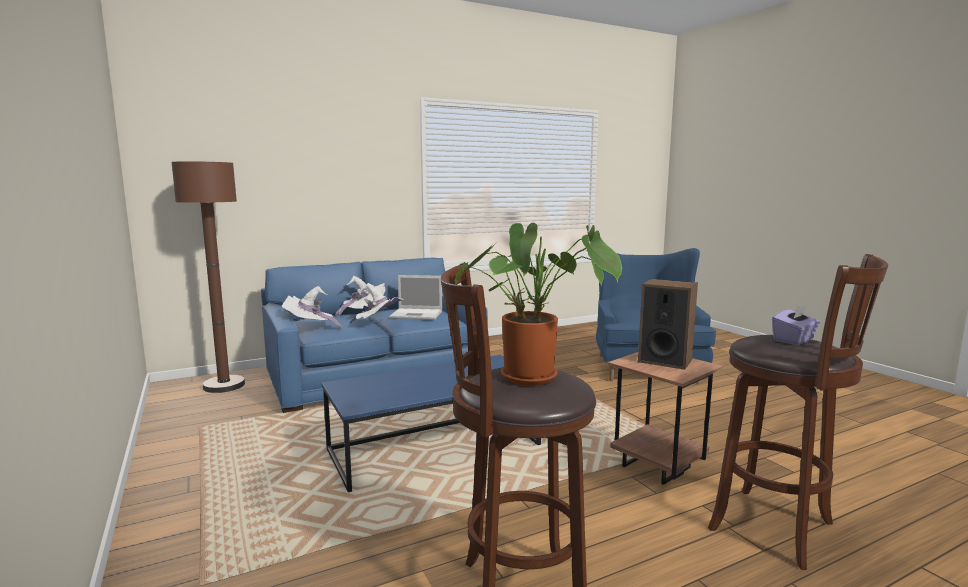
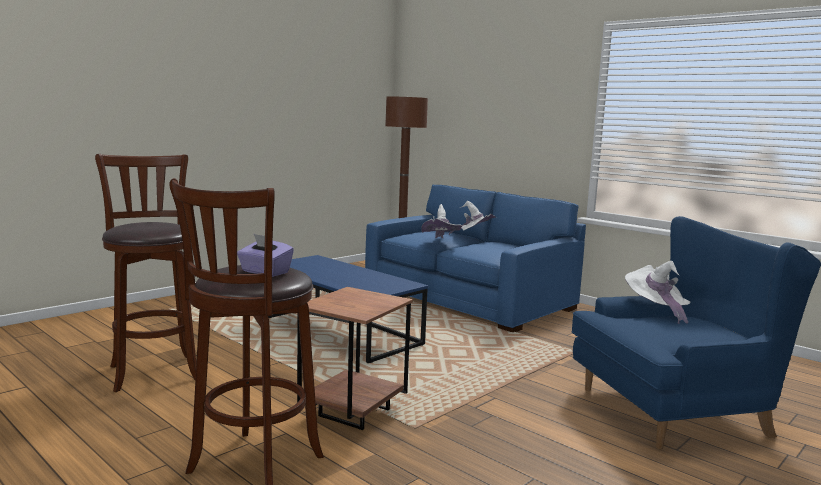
camera: 70 degrees right, 0 degrees up
(310, 328) = (409, 233): white hat -> white hat (656, 311)
(417, 314) = (490, 248): laptop -> none
(535, 377) = (152, 226): potted plant -> none
(665, 360) = (365, 302): speaker -> none

